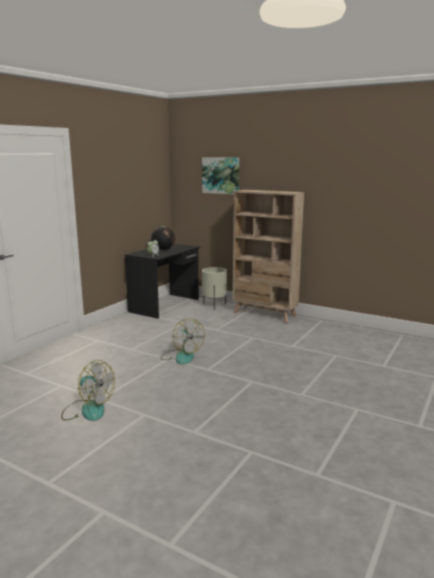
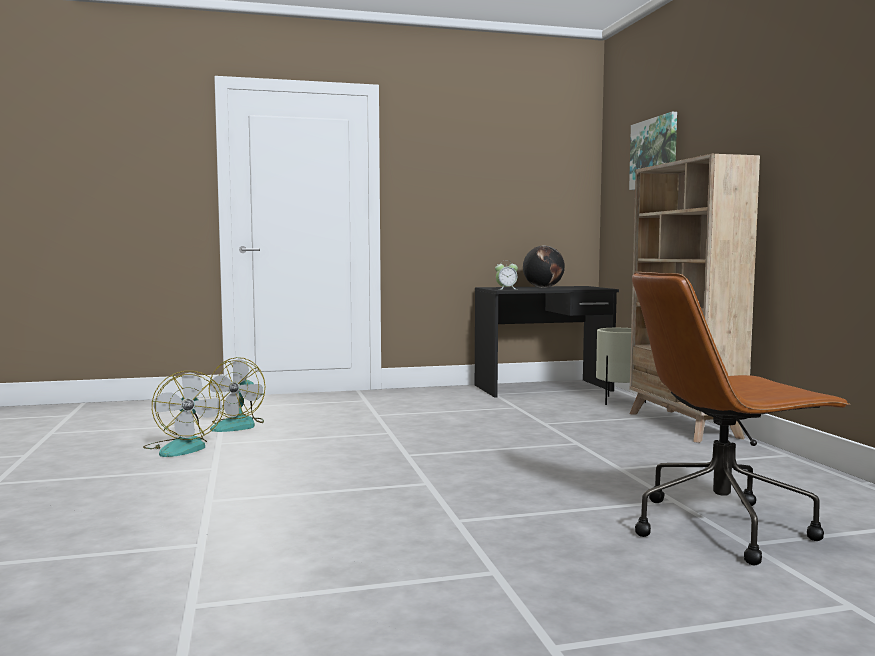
camera: 45 degrees right, 10 degrees down
(181, 356) = (413, 435): fan -> fan (239, 425)
(366, 361) = (722, 527): none -> brown office chair

